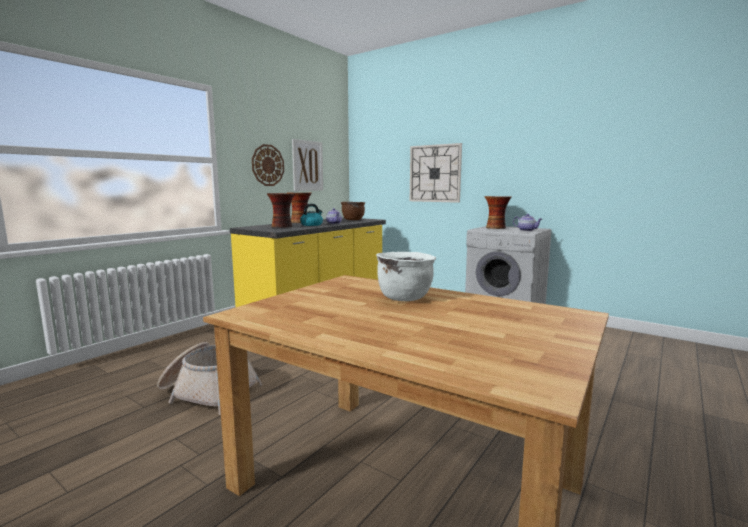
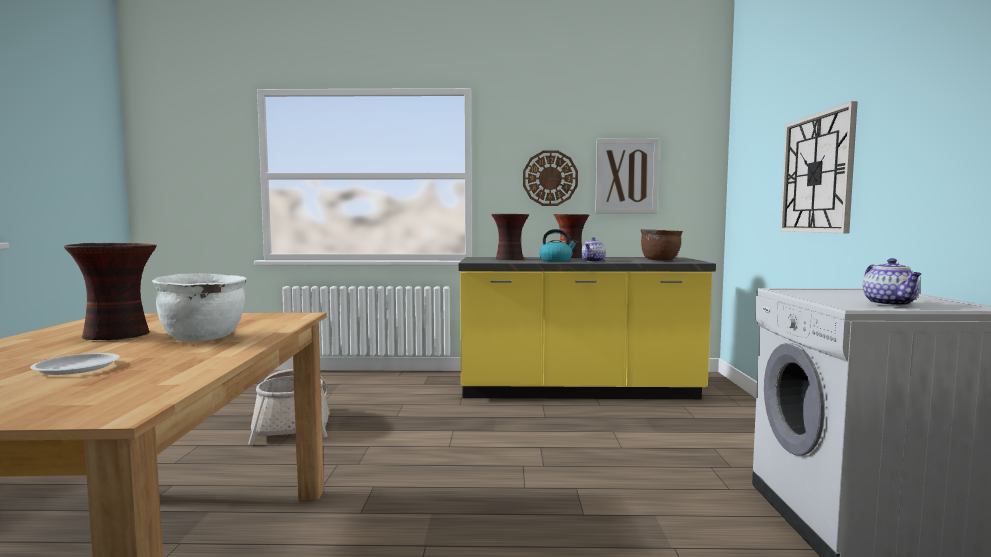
camera: 55 degrees right, 5 degrees down
(471, 320) = (78, 368): none -> white plate
(496, 228) = (858, 293): vase -> vase (119, 335)

